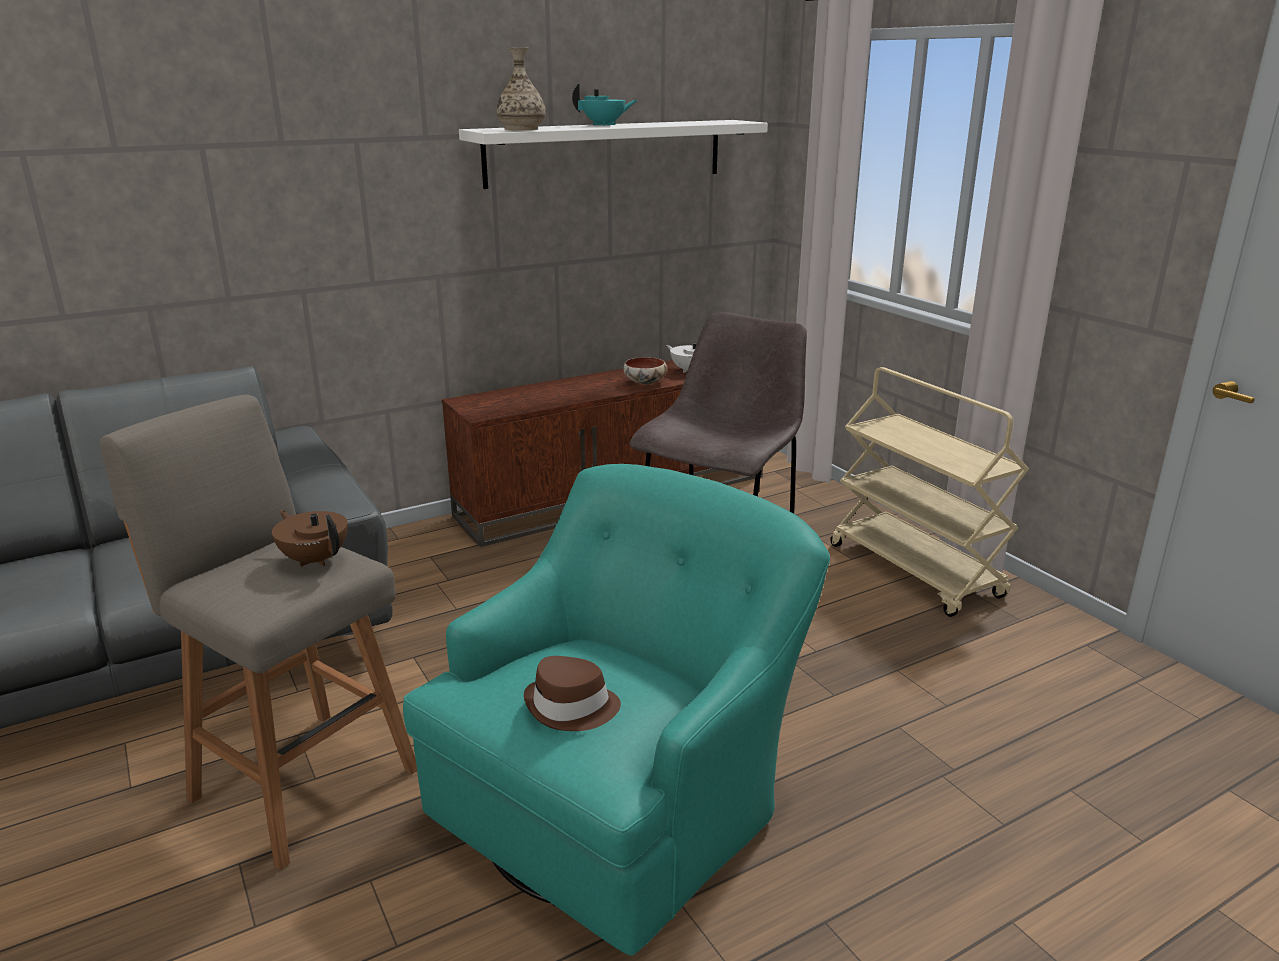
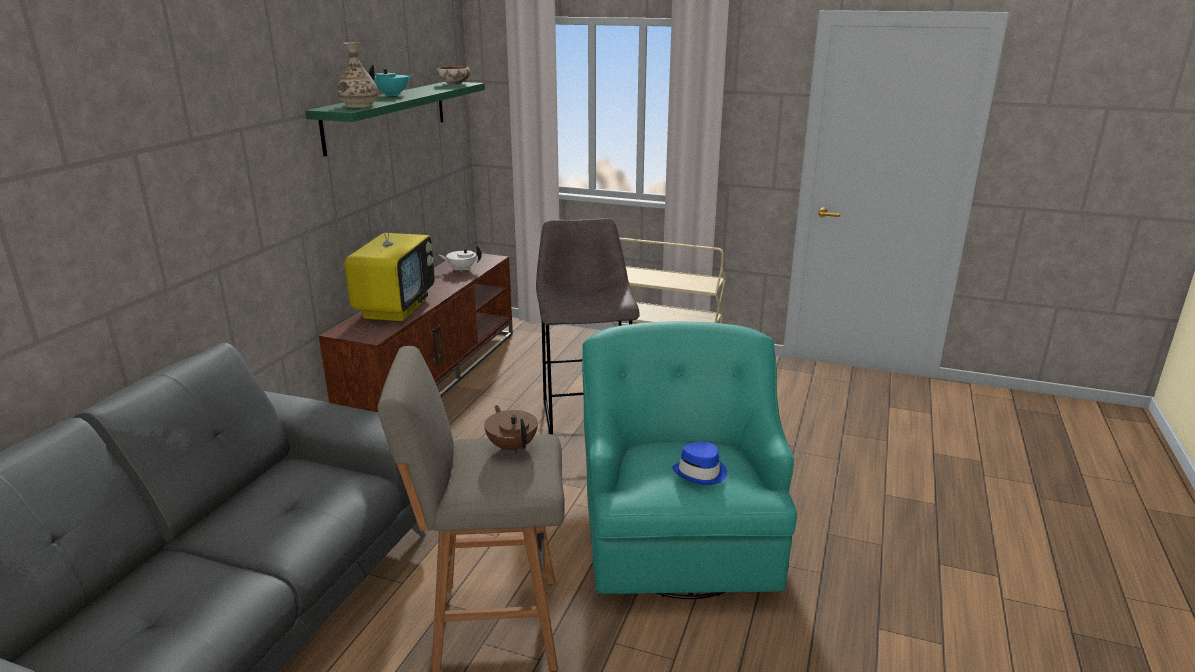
camera: 40 degrees left, 0 degrees up
(315, 559) = (512, 446): brown teapot -> brown teapot turned 60 degrees clockwise
(553, 392) = (395, 307): none -> television
(571, 708) = (701, 473): brown hat -> blue hat
(606, 152) = (387, 115): white shelf -> green shelf
(645, 383) = (448, 285): bowl -> bowl (454, 84)

